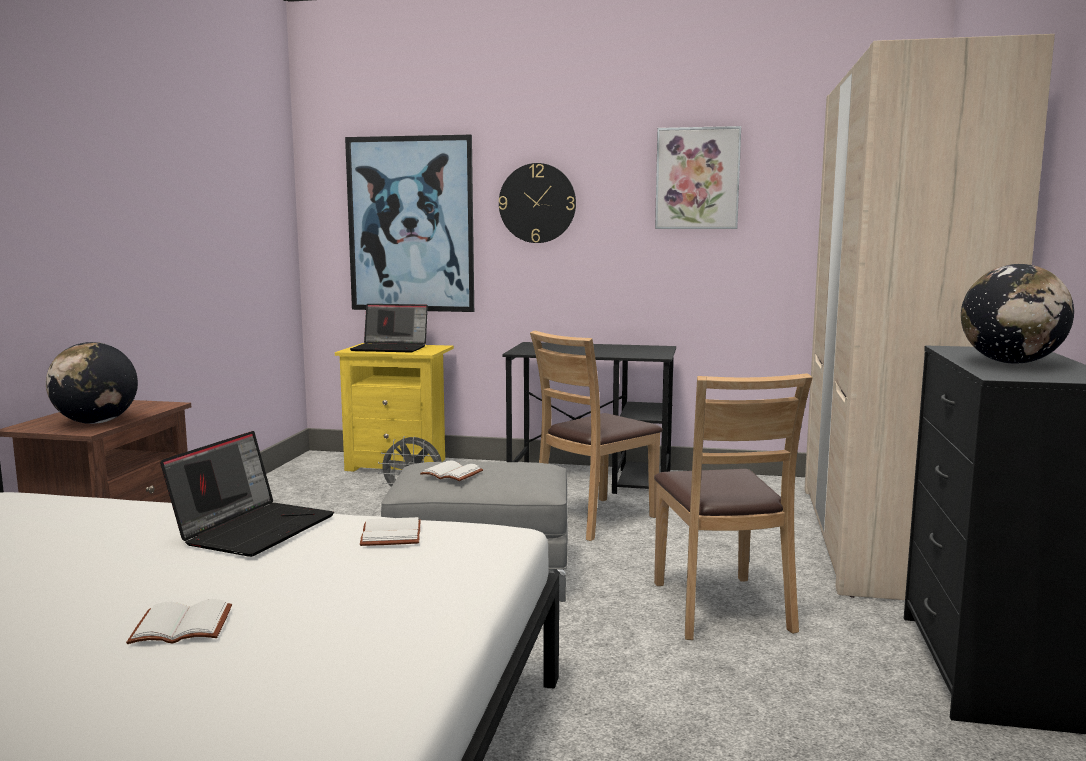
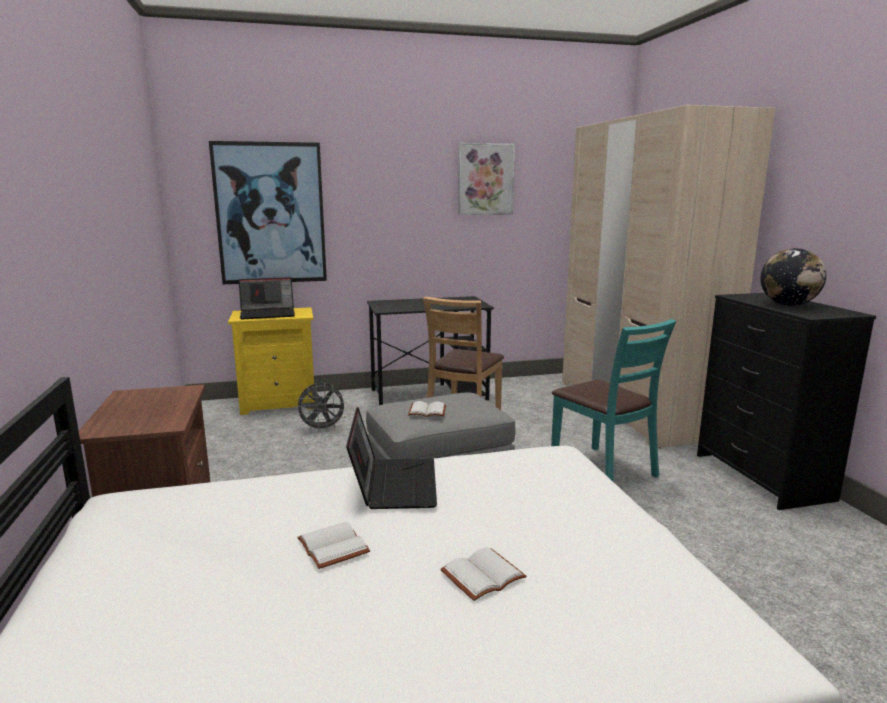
camera: 25 degrees left, 5 degrees up
(96, 422) = (159, 416): globe -> none
(389, 534) = (494, 468): white book -> white book (331, 546)
(537, 203) = (373, 196): wall clock -> none
(720, 608) = (603, 470): brown chair -> turquoise chair

